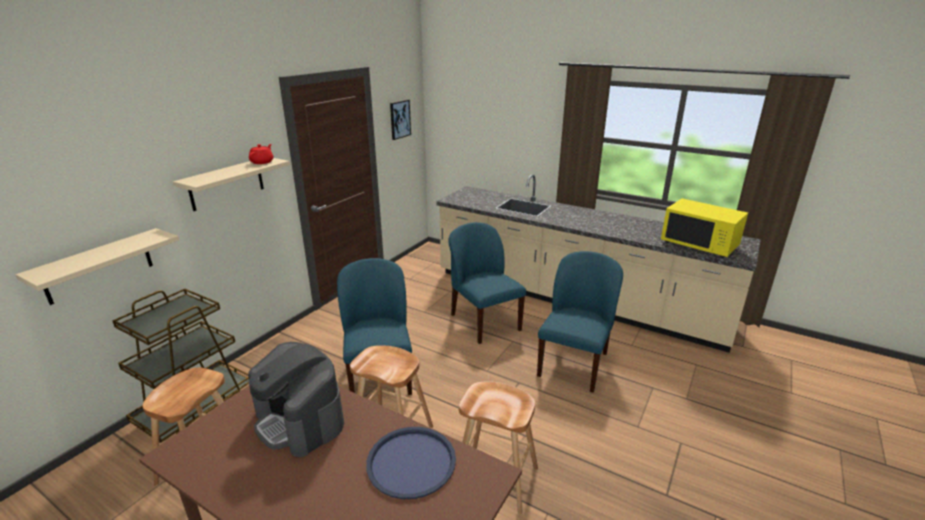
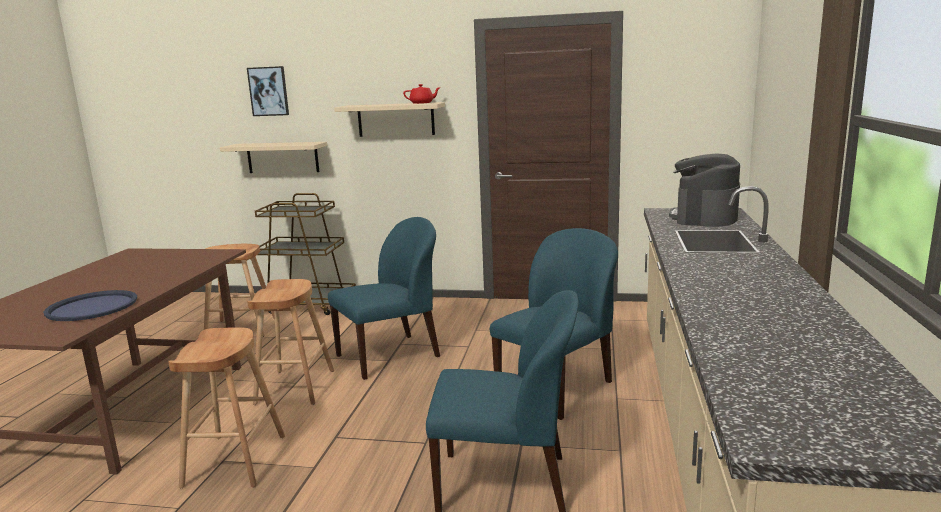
camera: 70 degrees right, 10 degrees down
(300, 420) = (159, 269): coffee machine -> coffee machine (704, 217)
(399, 119) = (684, 90): picture -> picture (268, 91)
(699, 245) = (776, 382): yellow microwave -> none

